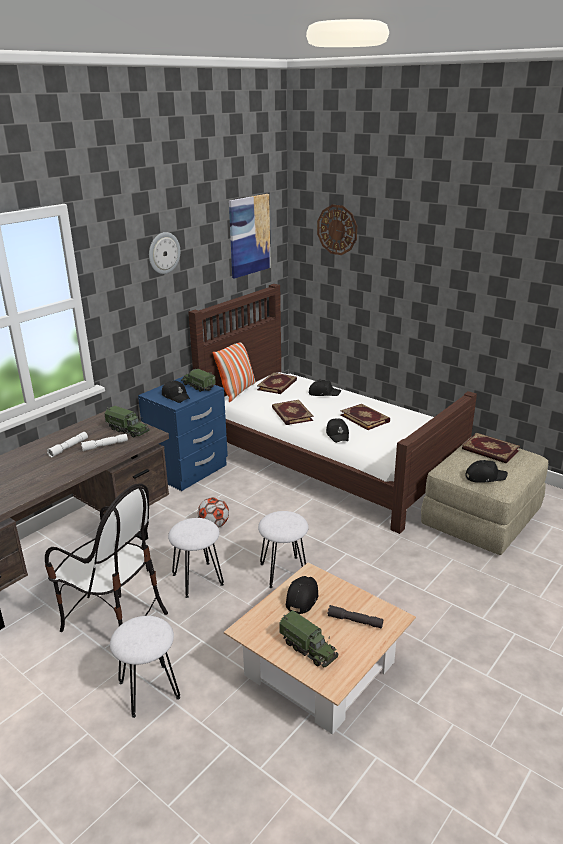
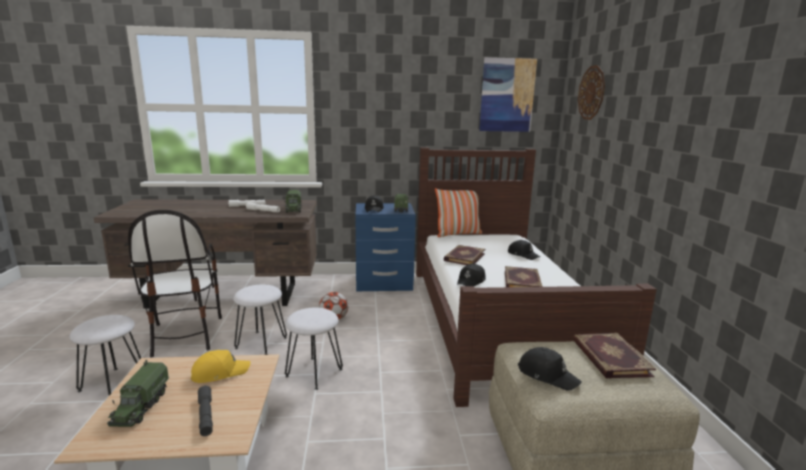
camera: 45 degrees right, 10 degrees down
(163, 253) = (401, 90): wall clock -> none
(277, 385) = (495, 239): book -> none
(302, 598) = (220, 372): black cap -> yellow cap

